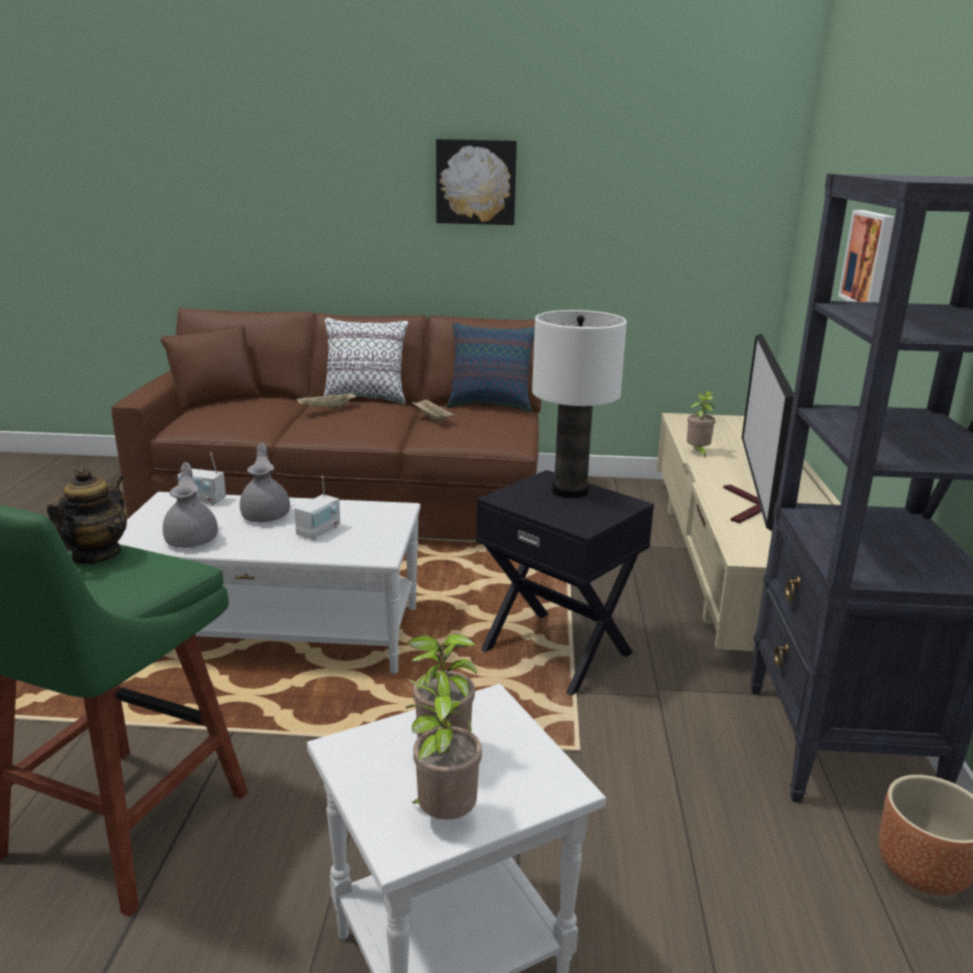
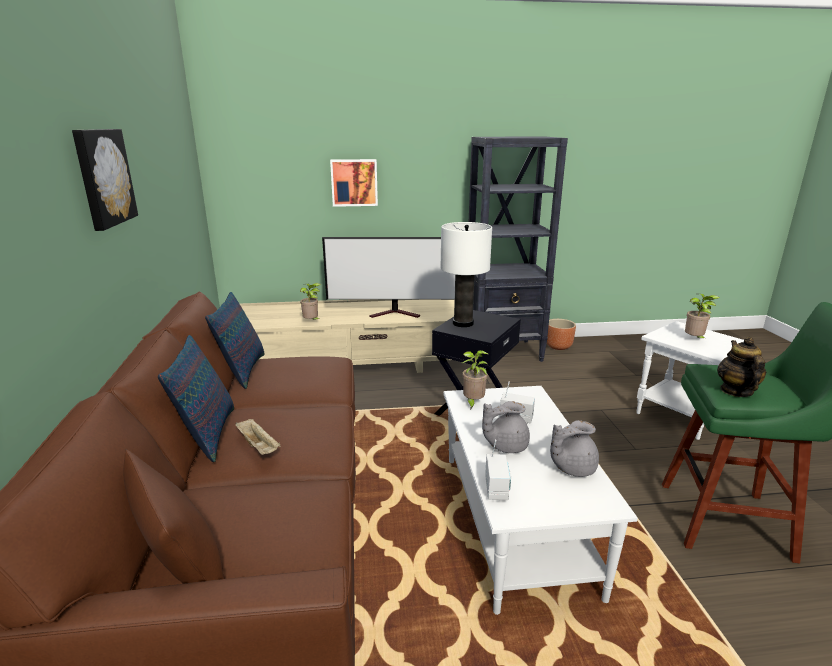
camera: 100 degrees left, 0 degrees up
(95, 555) = (736, 391): teapot -> teapot turned 90 degrees clockwise
(366, 400) = (209, 435): white pillow -> blue pillow
(431, 418) = (283, 391): beige tray -> none
(443, 816) = (718, 337): potted plant -> potted plant (473, 403)

